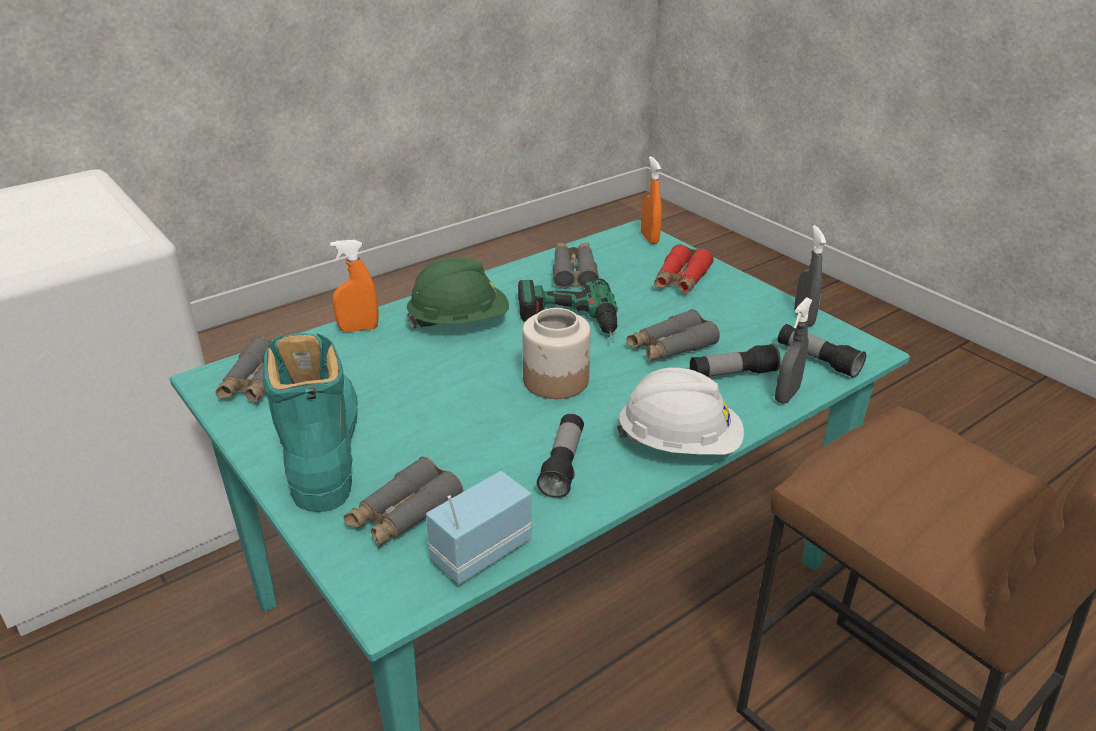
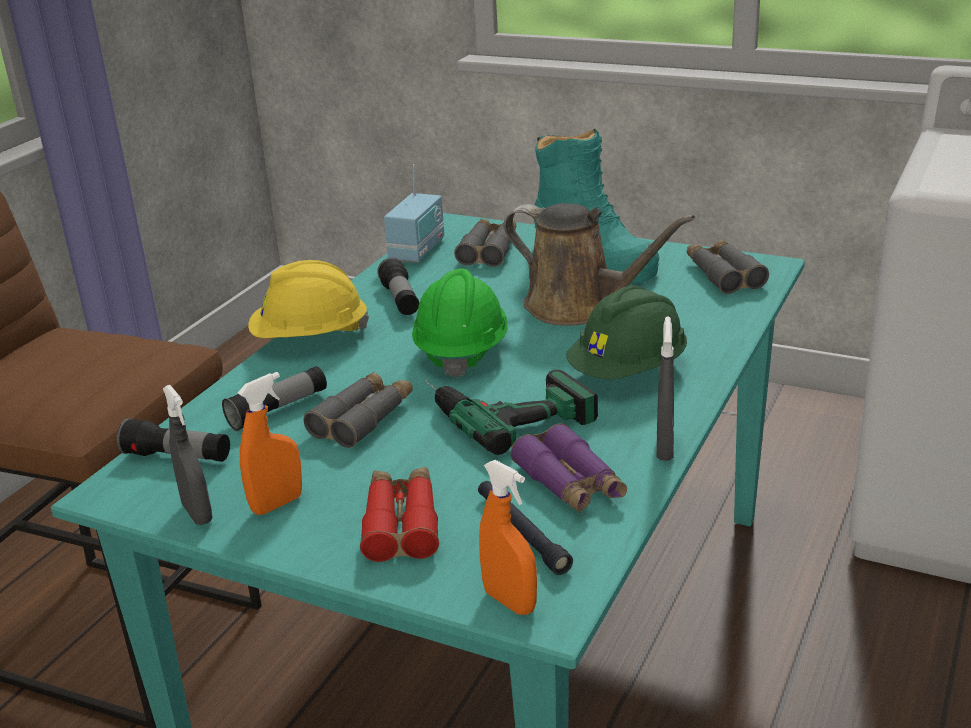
camera: 155 degrees right, 5 degrees down
(358, 328) = (720, 334): orange spray bottle -> orange spray bottle (277, 504)
(417, 391) = (579, 307): none -> brown watering can
(556, 380) = (461, 351): jar -> green hard hat
(574, 272) = (570, 484): grey binoculars -> purple binoculars
(621, 259) = (521, 533): none -> black flashlight
(679, 444) = (310, 338): white hard hat -> yellow hard hat
(787, 395) = (213, 407): grey spray bottle -> grey spray bottle (664, 448)

